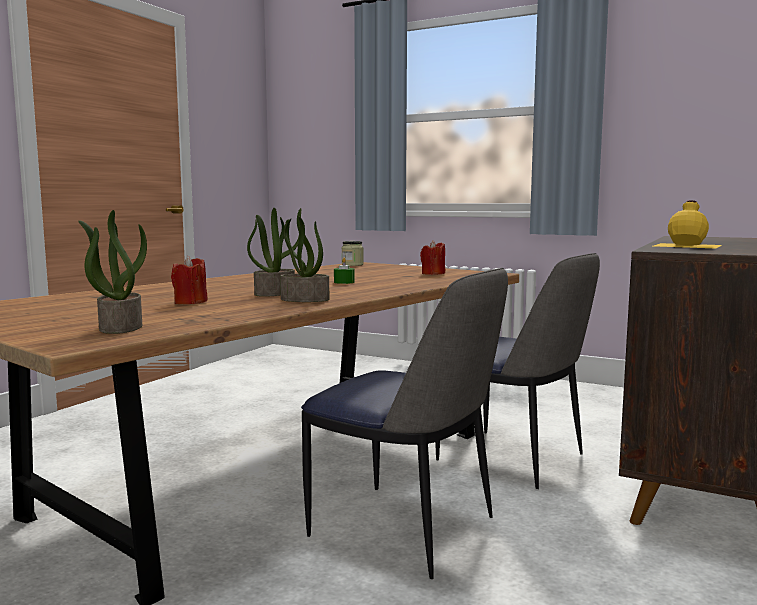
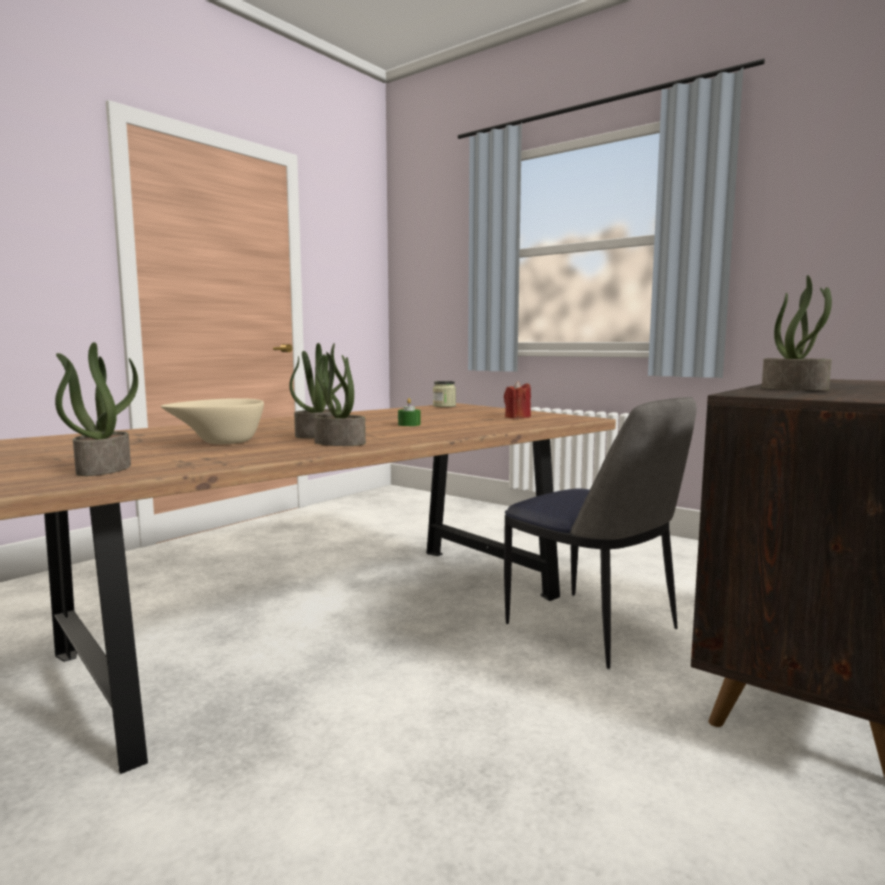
camera: 10 degrees right, 0 degrees up
(190, 302) = (219, 443): red candle -> beige bowl
(407, 529) = (439, 706): chair -> none
(688, 245) = (795, 389): yellow bottle -> potted plant

